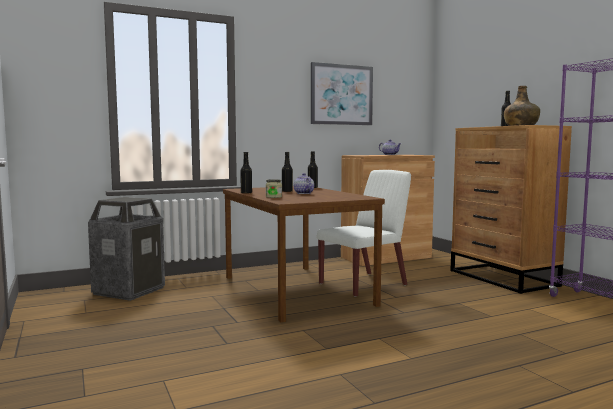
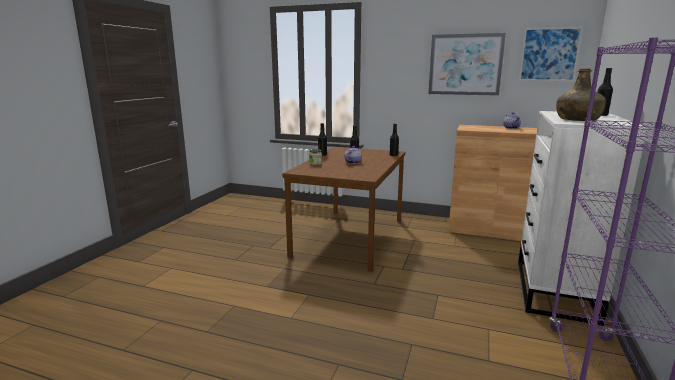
camera: 45 degrees right, 10 degrees up
(129, 291) = (270, 207): trash can -> none
(363, 284) = (407, 249): white chair -> none
(403, 89) = (549, 54): none -> picture
(503, 278) = (554, 290): brown dresser -> white dresser

